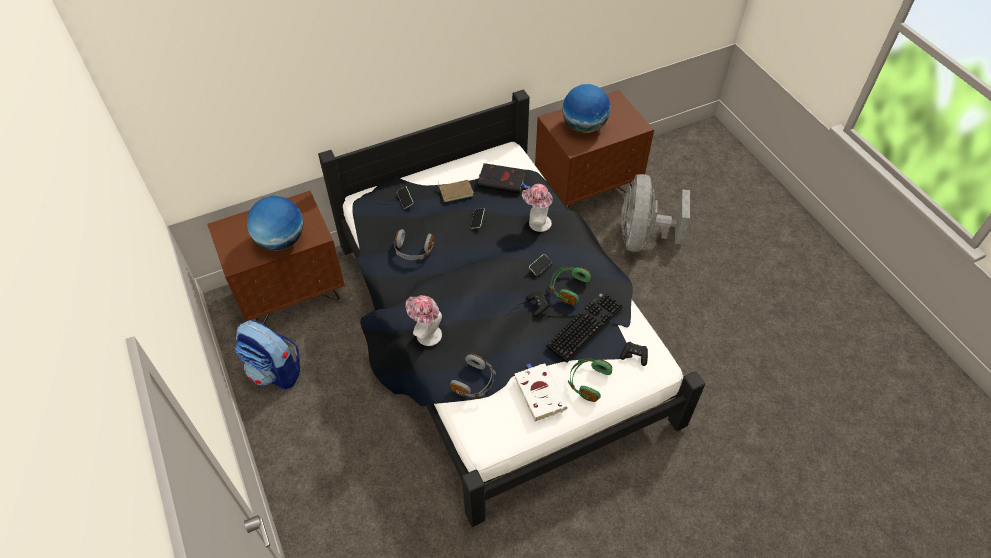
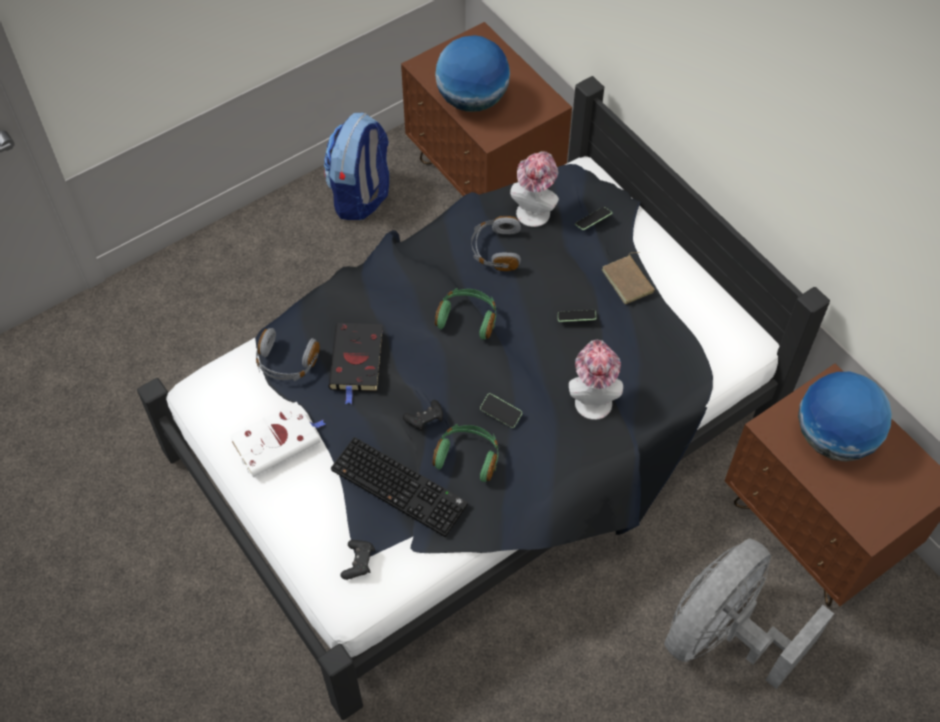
camera: 80 degrees right, 5 degrees up
(426, 333) = (354, 292): hat -> hat (534, 209)
(503, 181) = (670, 340): black book -> black book (357, 362)
(587, 381) = (306, 503): green headphones -> green headphones (468, 318)
(642, 237) = (724, 634): grey fan -> grey fan turned 45 degrees counterclockwise

